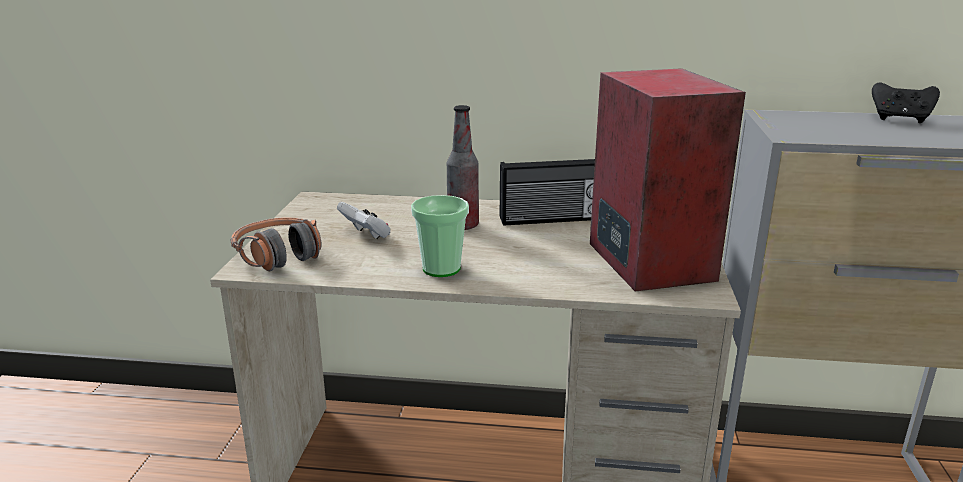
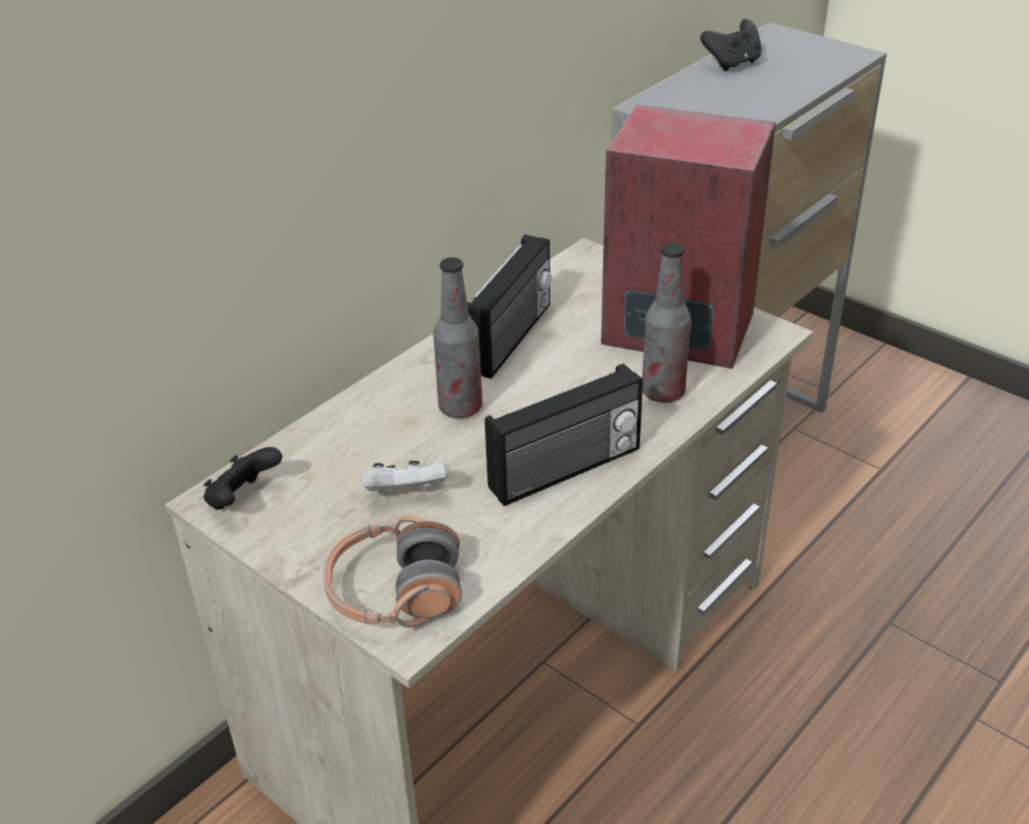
camera: 55 degrees left, 15 degrees up
(321, 203) = (243, 499): none -> black game controller
(441, 269) = (566, 470): cup -> radio
(567, 275) = (663, 392): none -> bottle

